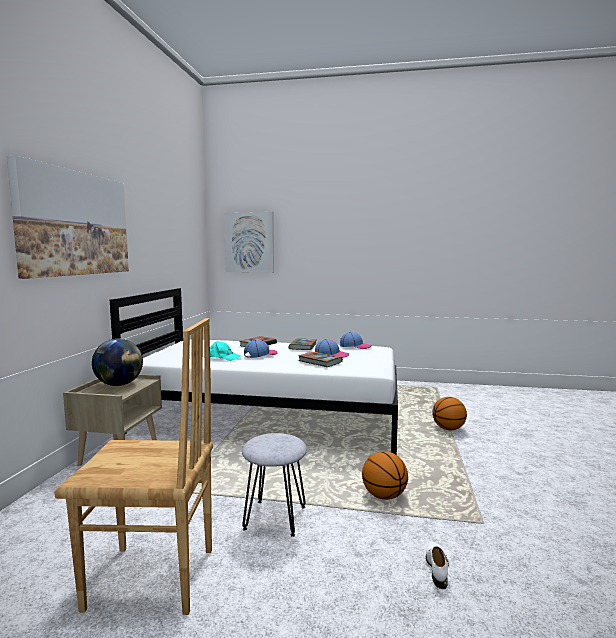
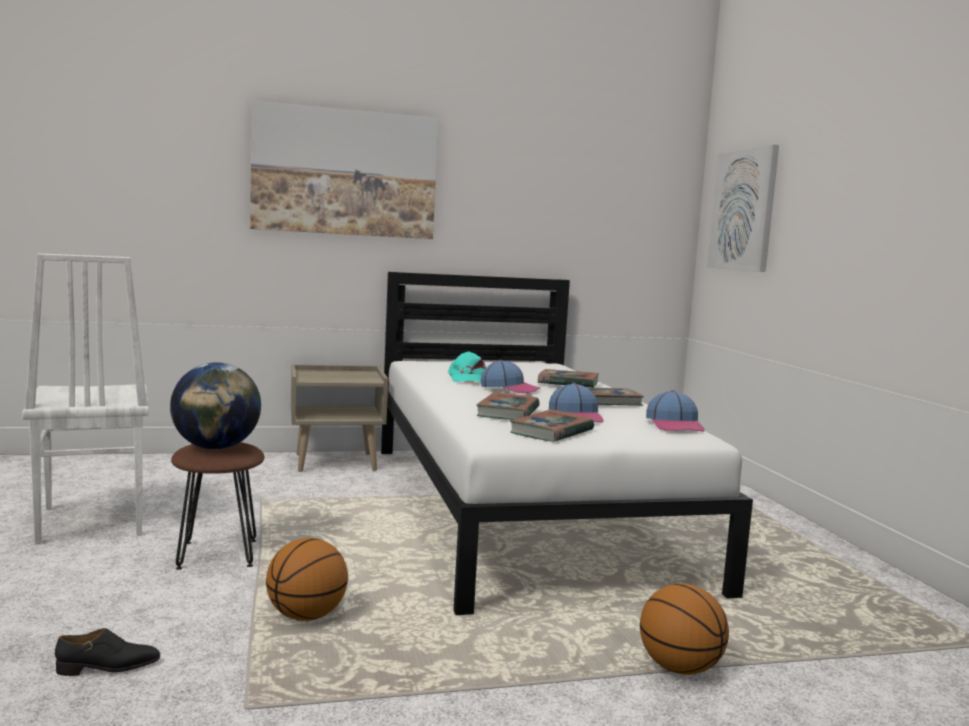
camera: 65 degrees right, 0 degrees up
(119, 385) = (346, 376): globe -> globe (216, 448)
(152, 580) = (89, 522): brown chair -> white chair
(274, 517) = (218, 553): grey stool -> brown stool
(361, 362) = (551, 432): none -> book
(437, 567) = (108, 667): white shoe -> black shoe

